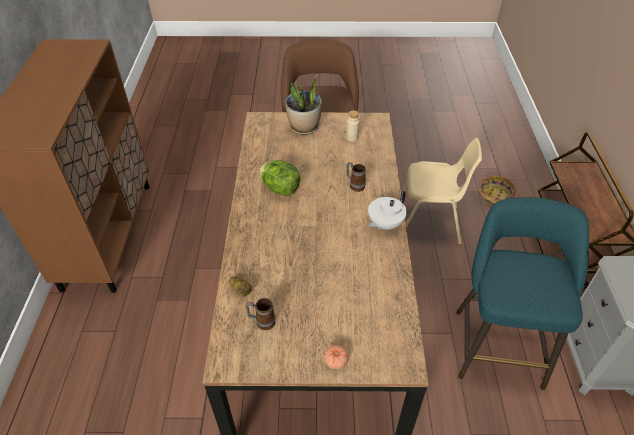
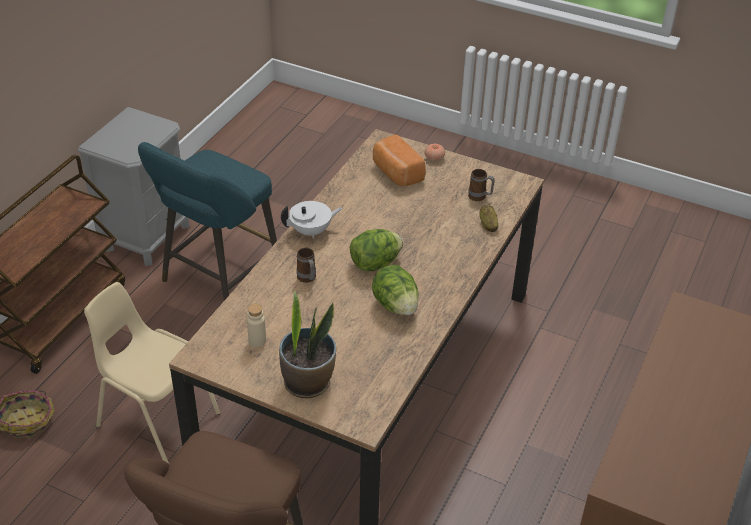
camera: 155 degrees left, 5 degrees down
(315, 215) = (375, 263): none -> lettuce
(360, 320) = (396, 173): none -> bread

